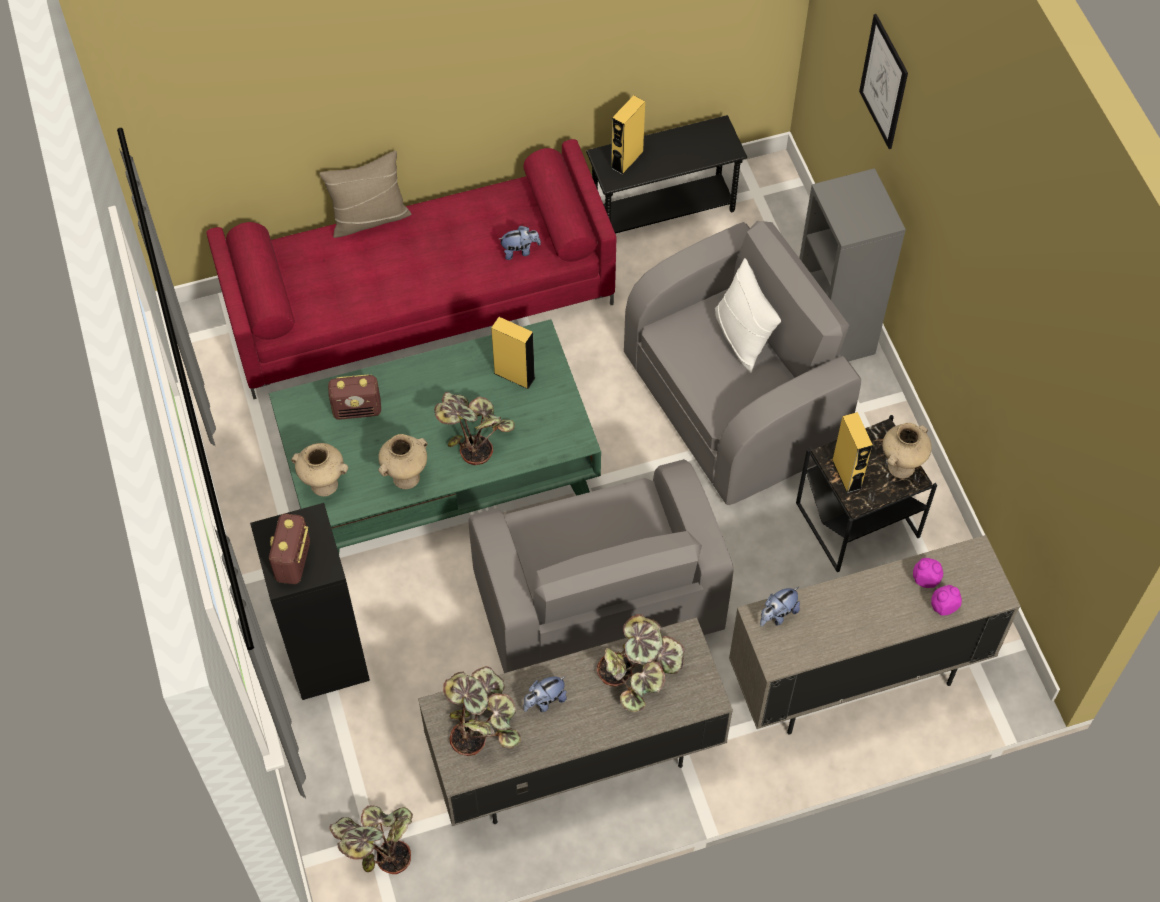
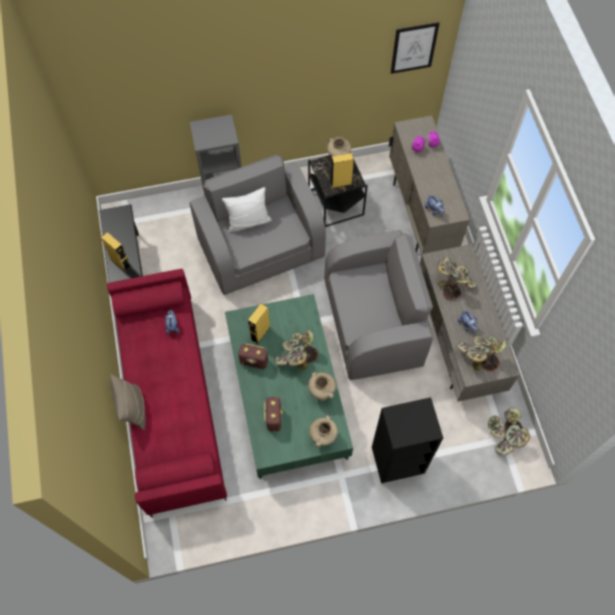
camera: 85 degrees left, 5 degrees up
(293, 562) = (420, 424): radio -> radio (254, 361)
(884, 82) = (164, 87): picture -> picture (414, 48)

